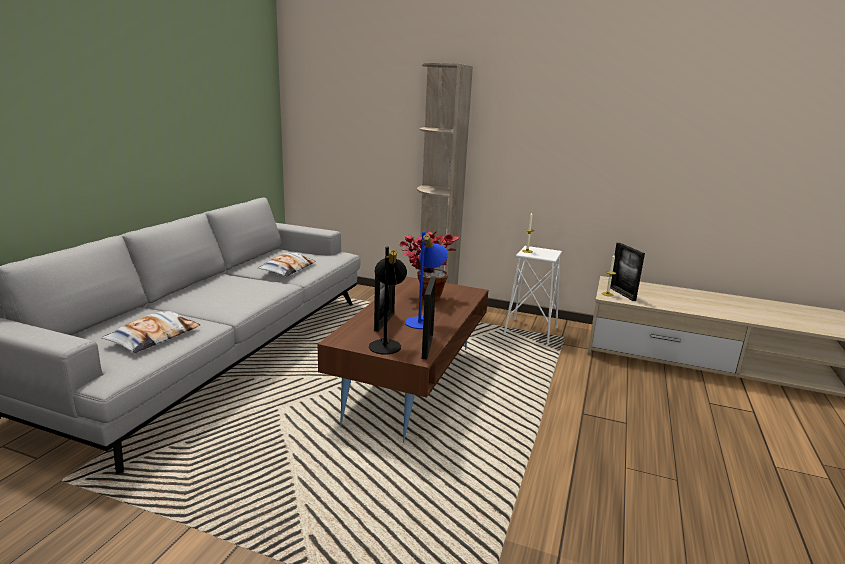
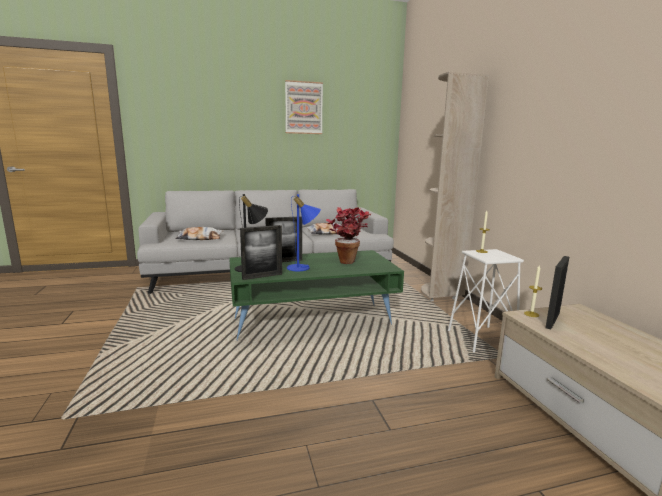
camera: 55 degrees right, 5 degrees down
(178, 74) = (303, 108): none -> picture
(411, 383) = (312, 322): brown coffee table -> green coffee table

